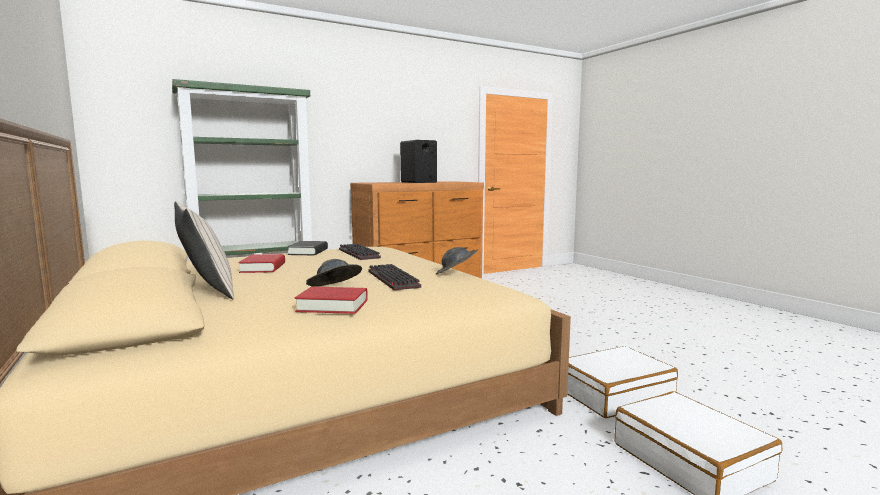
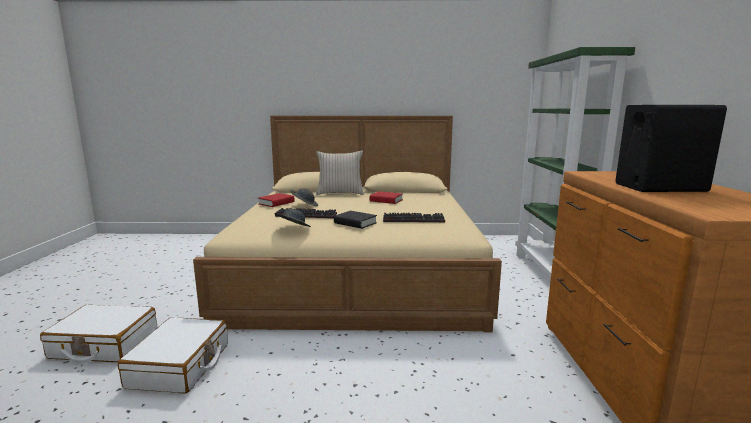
camera: 120 degrees right, 5 degrees up
(308, 252) = (439, 210): black book -> black book (355, 223)

